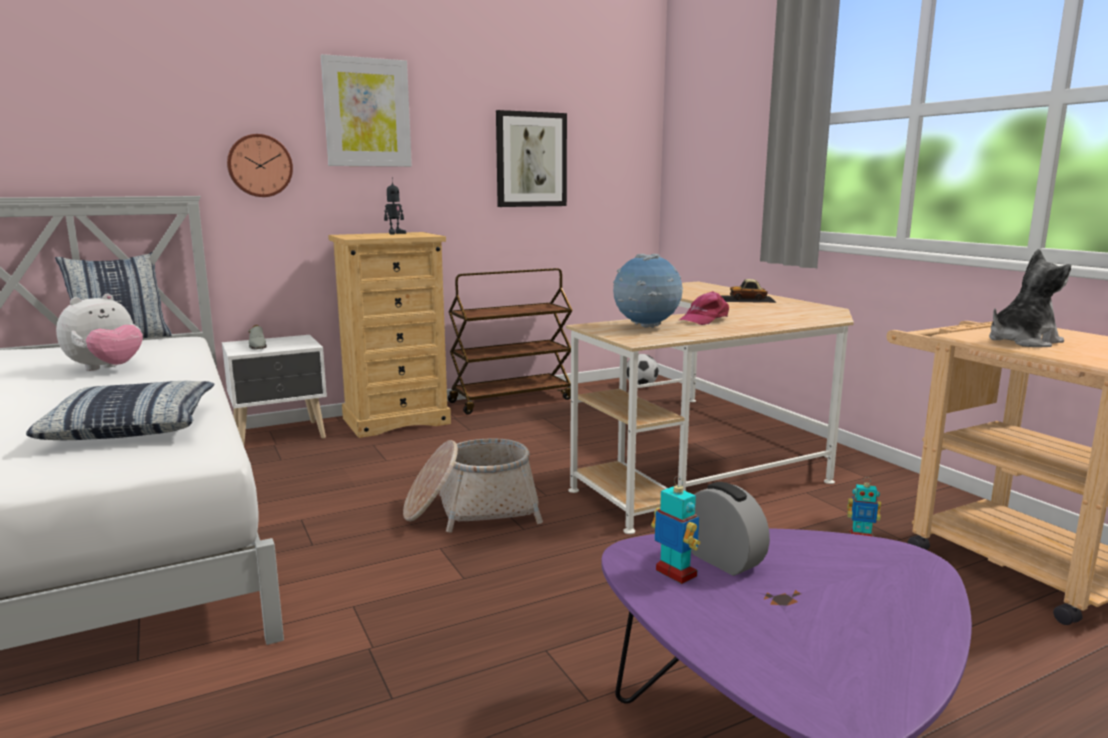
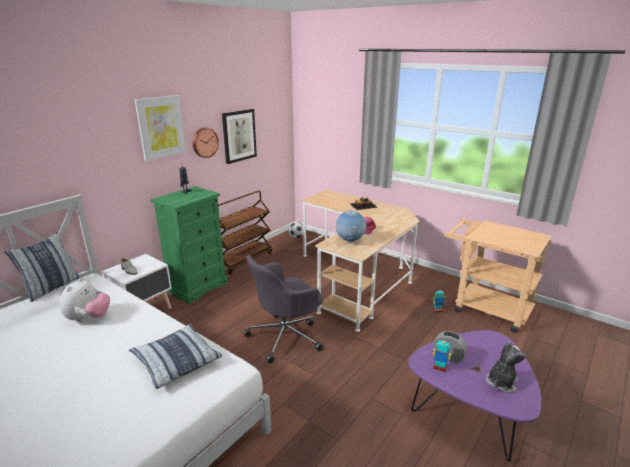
camera: 25 degrees left, 10 degrees up
(259, 165) = (109, 169): wall clock -> wall clock (204, 142)
(396, 420) = (197, 287): beige dresser -> green dresser
(471, 510) = (285, 336): basket -> grey office chair
(1022, 342) = (496, 237): plush toy -> plush toy (501, 382)

